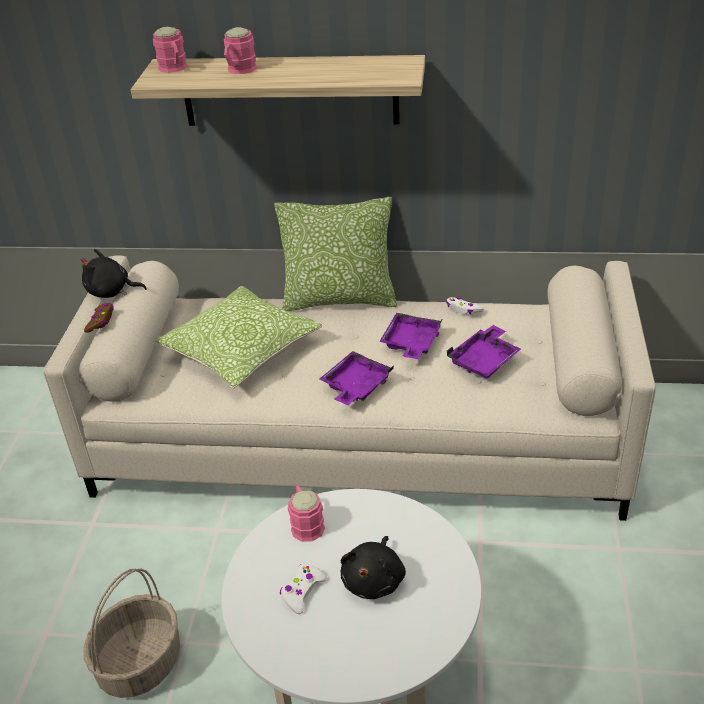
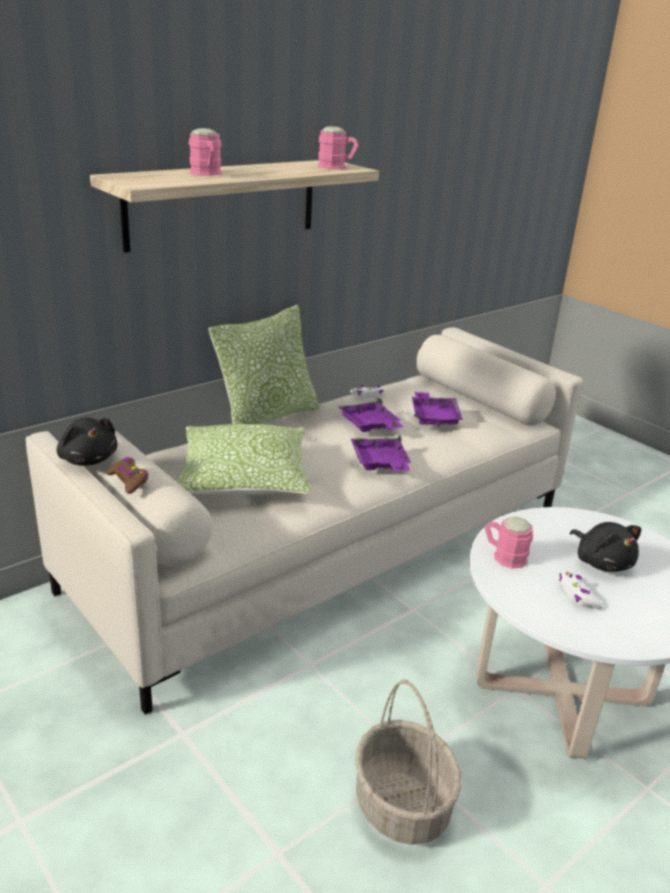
camera: 50 degrees left, 10 degrees down
(111, 292) = (88, 459): black plush toy -> black plush toy turned 90 degrees counterclockwise
(174, 69) = (137, 177): pink mug -> pink mug (337, 167)

